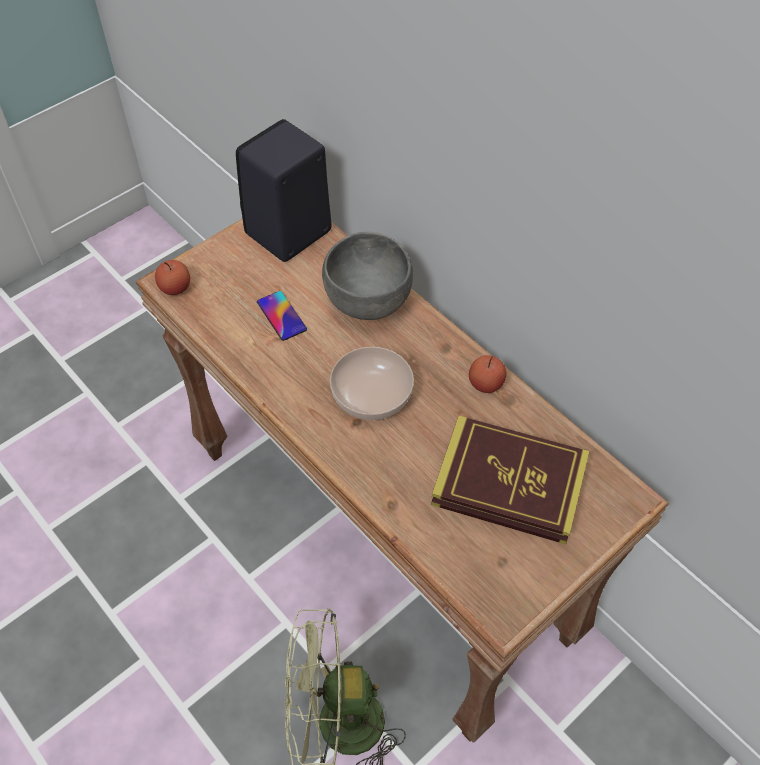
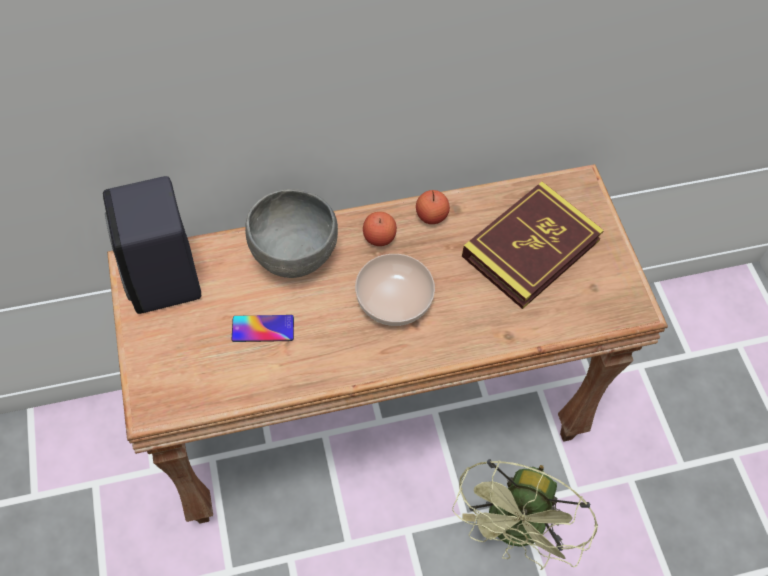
camera: 65 degrees left, 5 degrees up
(175, 288) = (164, 405): apple -> apple (379, 237)

